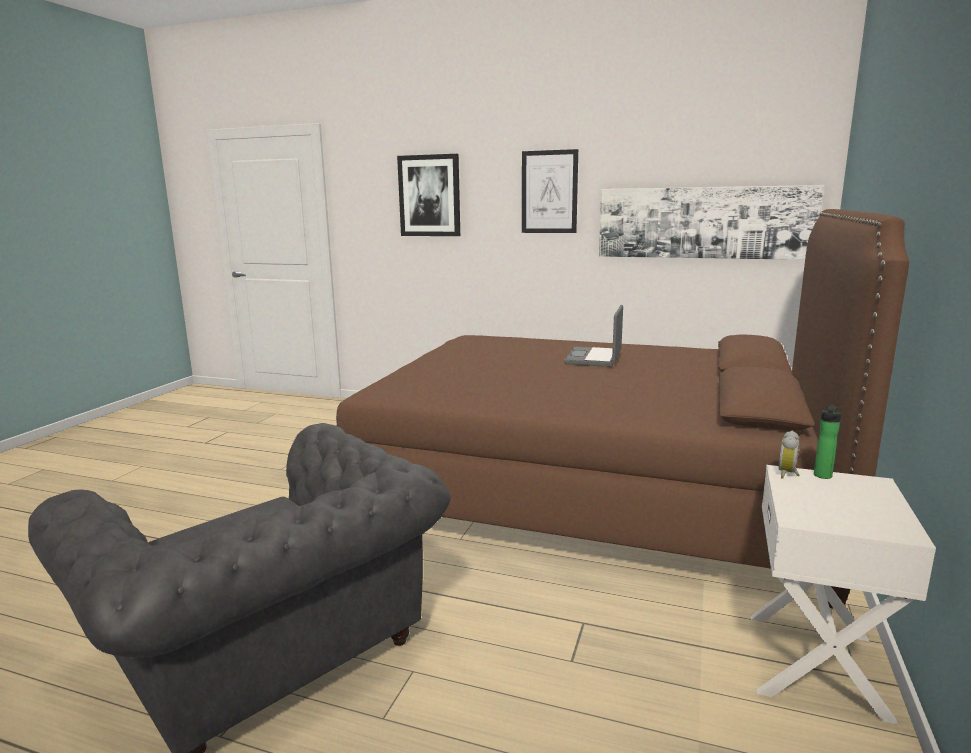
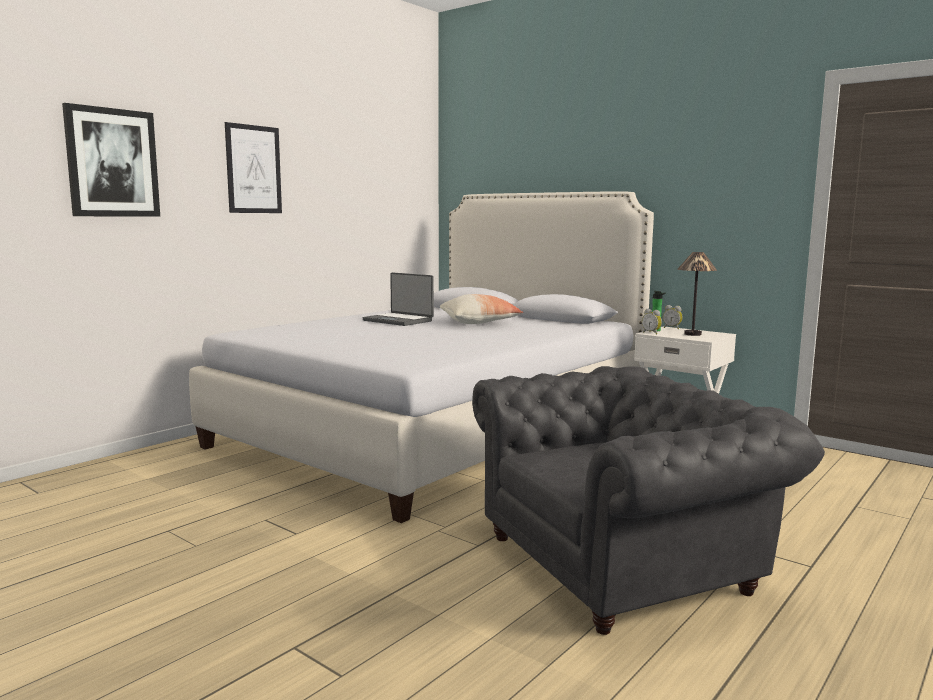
camera: 70 degrees left, 5 degrees down
(592, 486) = (436, 430): brown bed -> white bed
(645, 382) = (480, 322): none -> pillow
(704, 222) = (371, 205): picture -> none
(840, 506) = (693, 334): none -> table lamp
(879, 486) = (672, 328): none -> alarm clock

